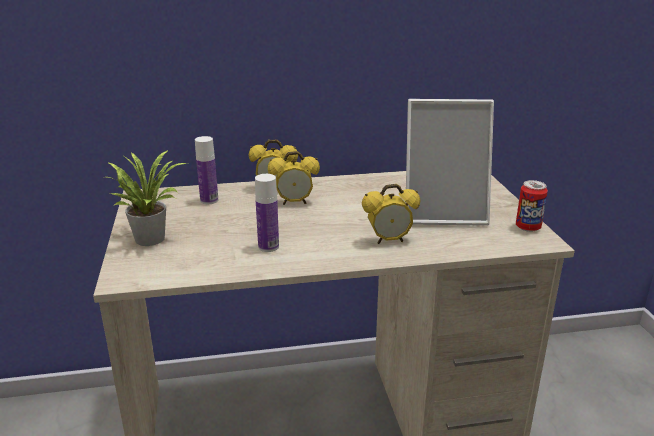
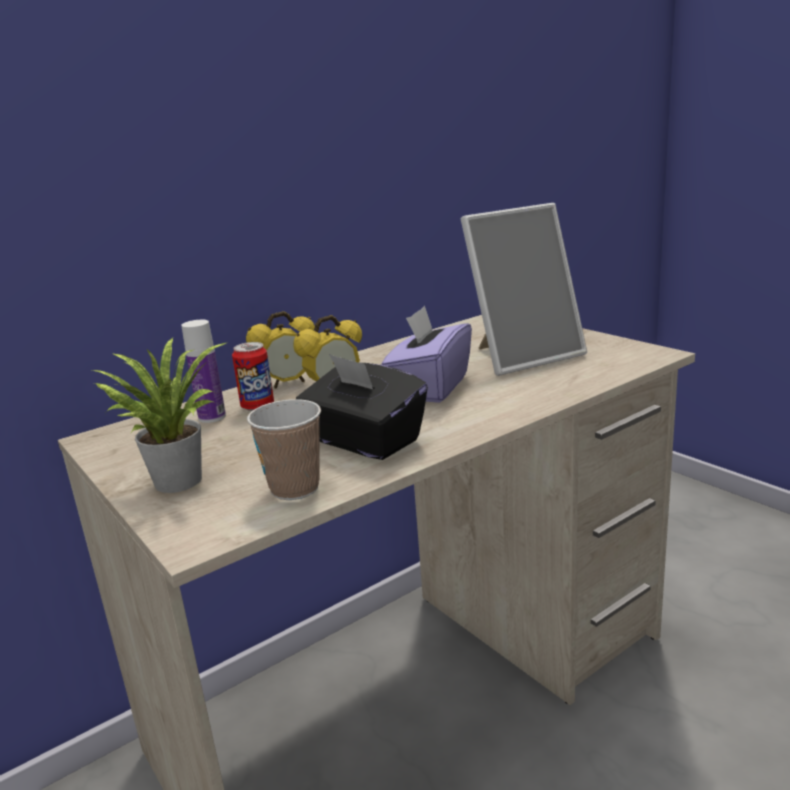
camera: 25 degrees left, 5 degrees down
(198, 265) = (295, 488): none -> cup
(268, 247) = (364, 441): bottle -> black tissue box
(352, 219) = (430, 387): none -> purple tissue box
(389, 240) = (501, 395): alarm clock -> none
(528, 227) = (625, 346): can -> can (257, 406)

